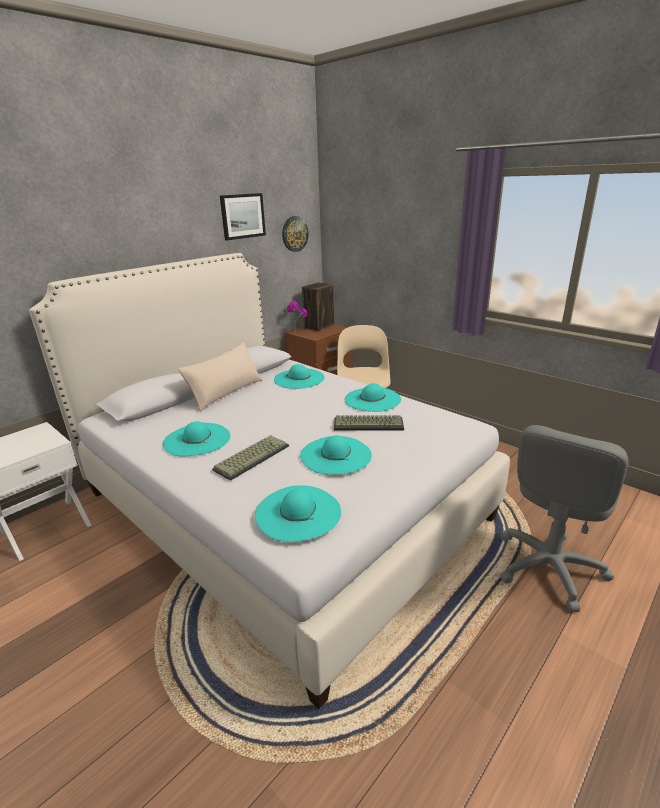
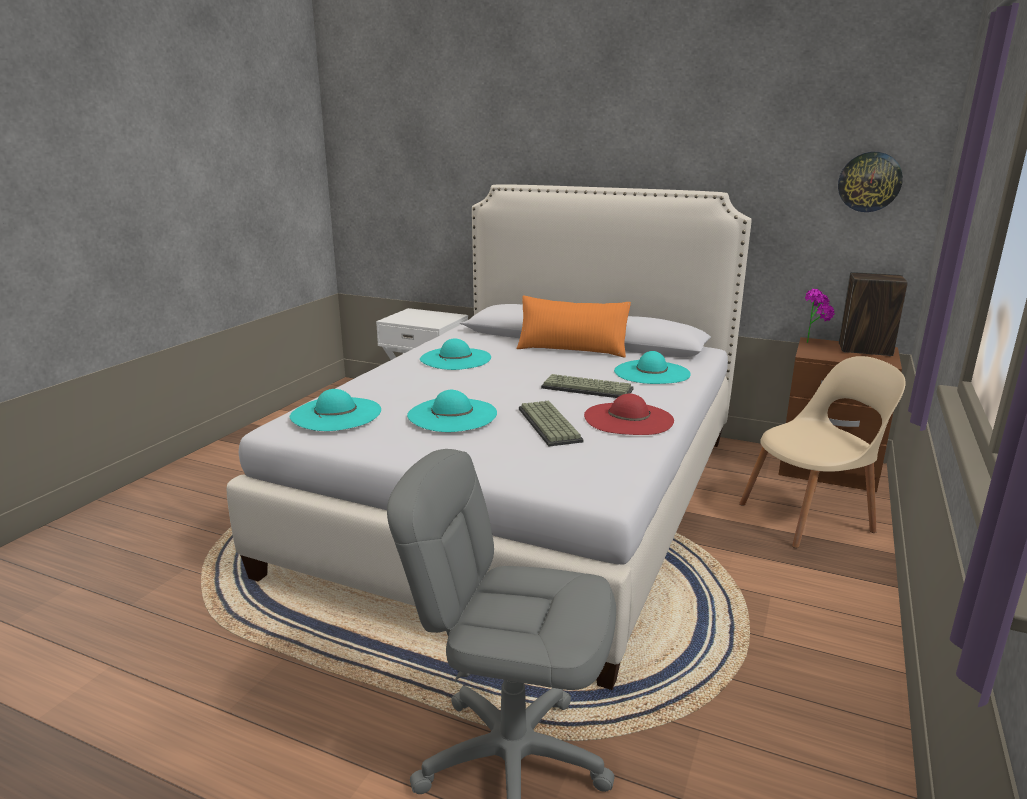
camera: 70 degrees right, 5 degrees down
(226, 392) = (572, 349): beige pillow -> orange pillow
(242, 216) = (762, 142): picture -> none
(252, 457) = (431, 383): keyboard -> keyboard (588, 388)
(372, 399) = (628, 419): turquoise hat -> red hat

